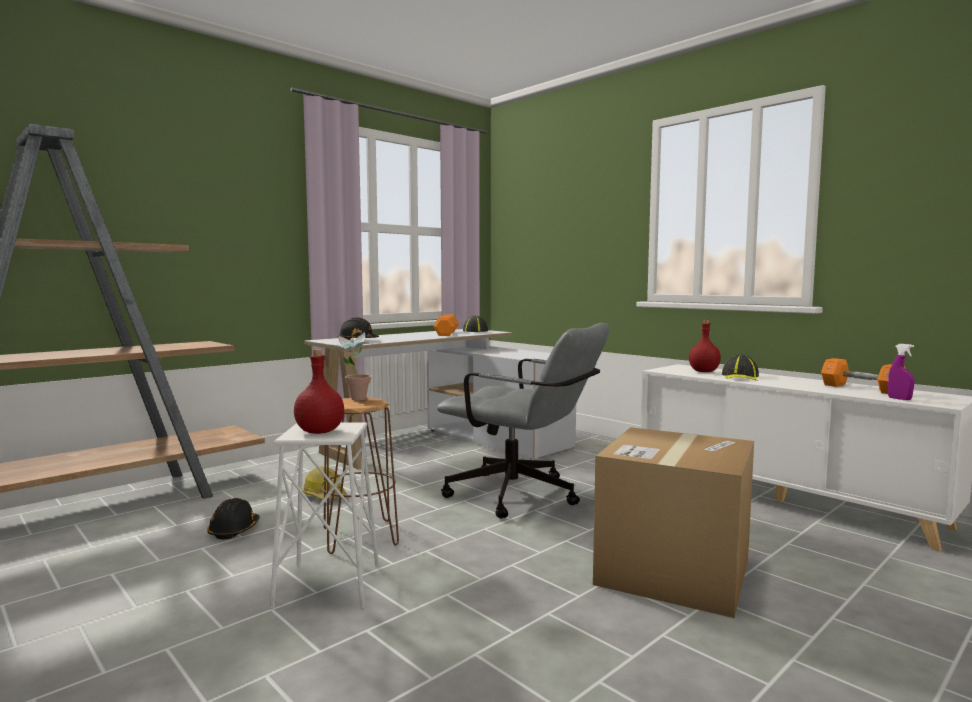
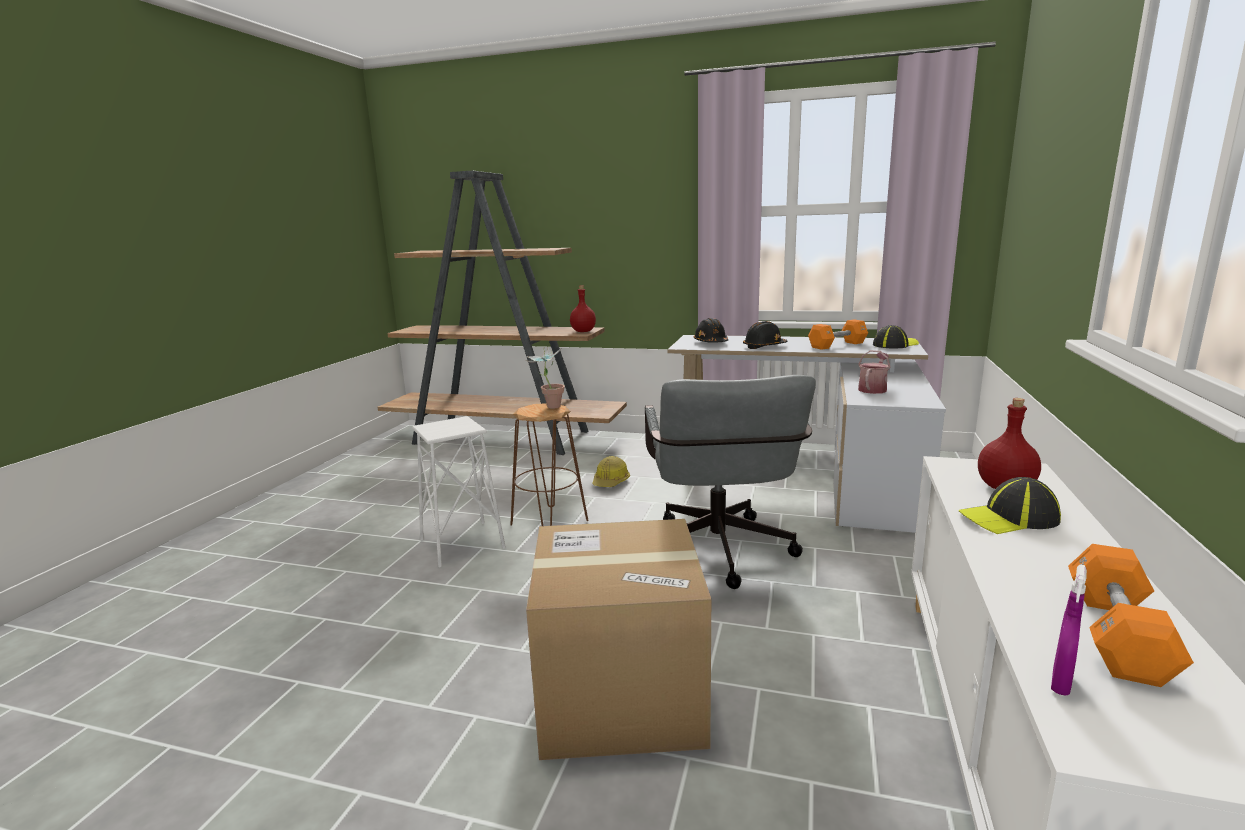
camera: 60 degrees right, 10 degrees up
(234, 530) = (518, 483): black hard hat -> black hard hat (764, 347)
(320, 431) = (442, 428): red bottle -> red bottle (583, 331)
(515, 355) = (873, 389): none -> watering can

